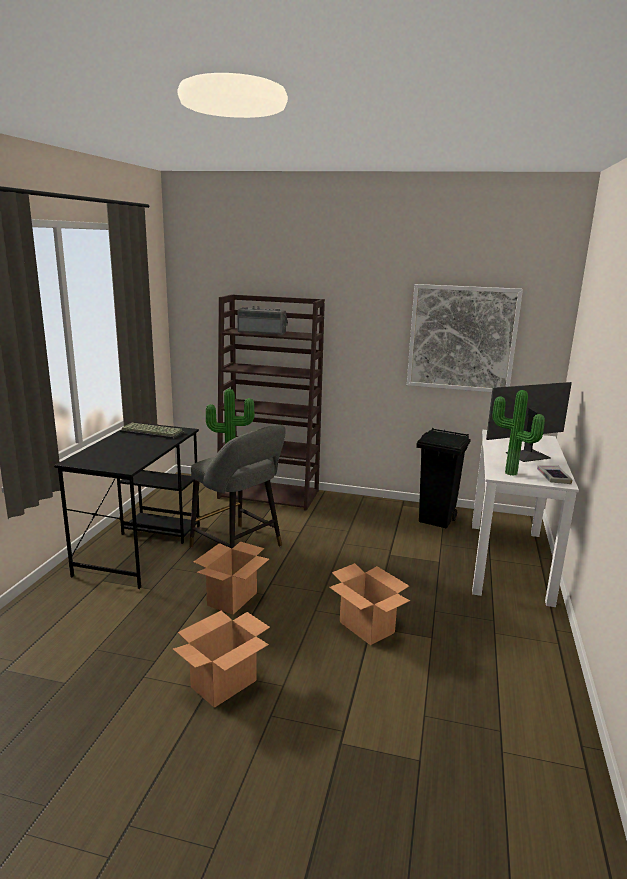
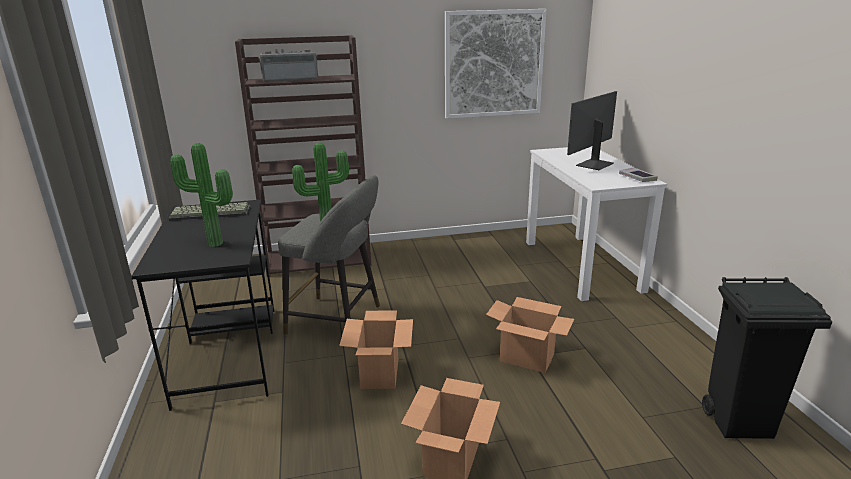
camera: 25 degrees left, 5 degrees up
(437, 520) = (495, 245): black trash can -> black trash can (739, 423)
(510, 474) = (603, 182): potted plant -> potted plant (213, 245)

